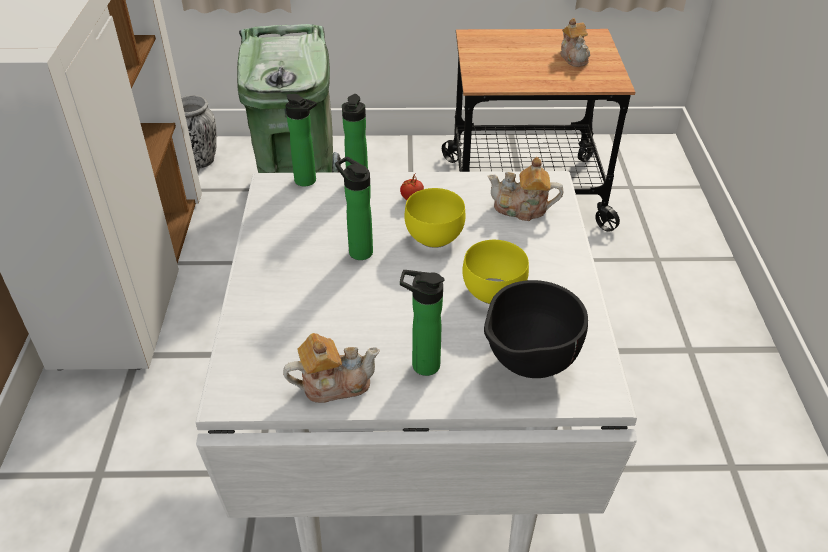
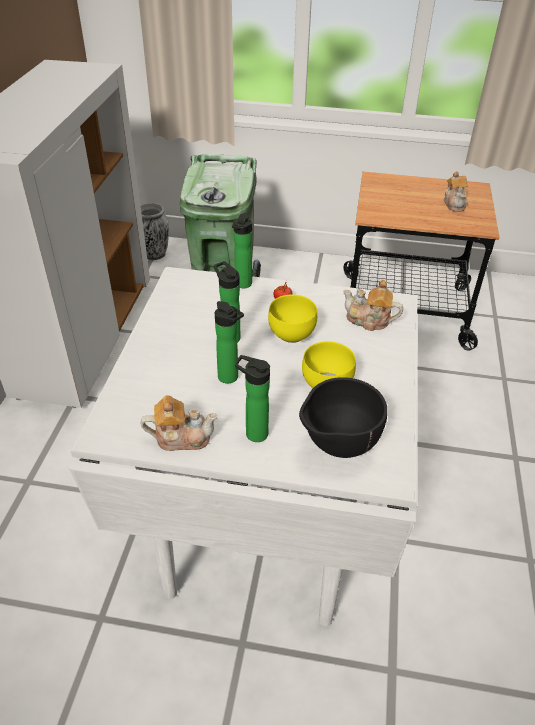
camera: 10 degrees right, 0 degrees up
(308, 181) = (205, 278): bottle -> bottle (230, 378)

